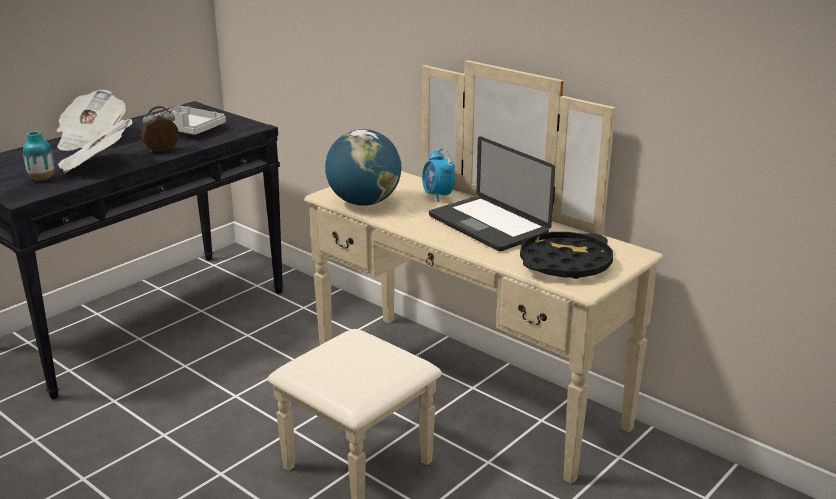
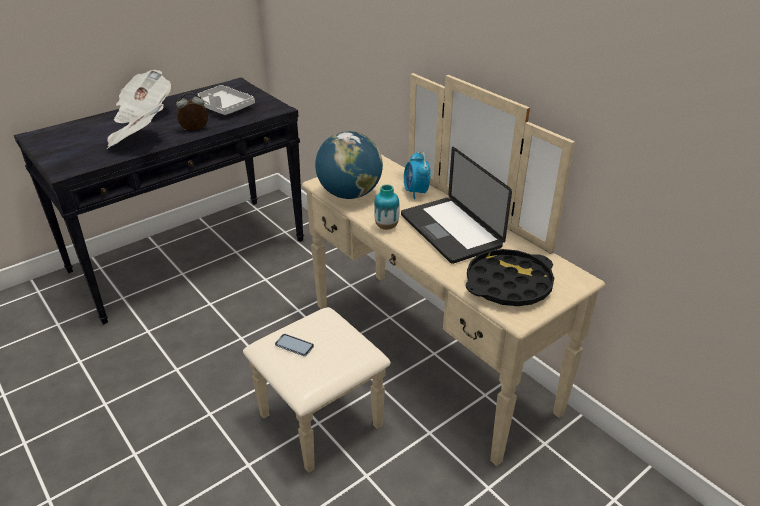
camera: 10 degrees right, 10 degrees up
(42, 179) = (89, 152): vase -> vase (386, 226)
(330, 363) = (294, 345): none -> phone

